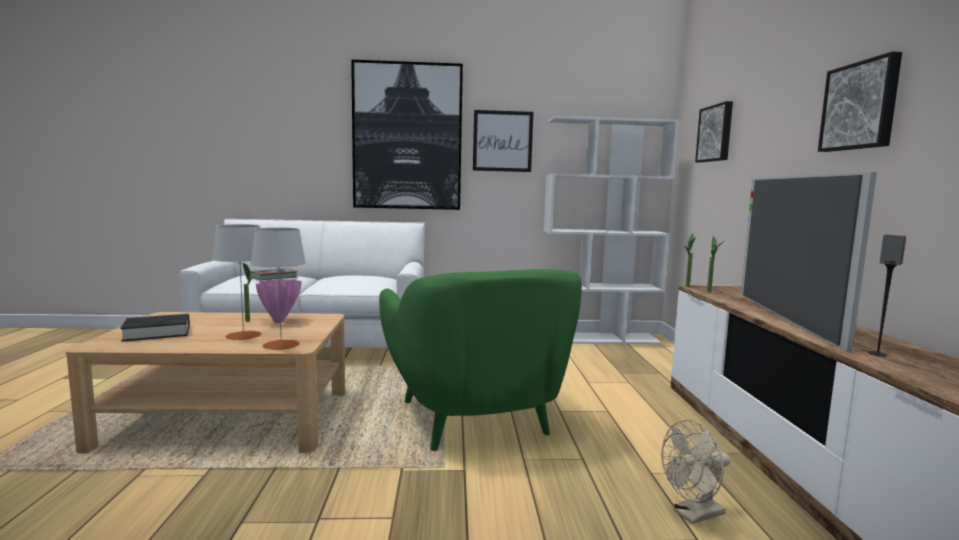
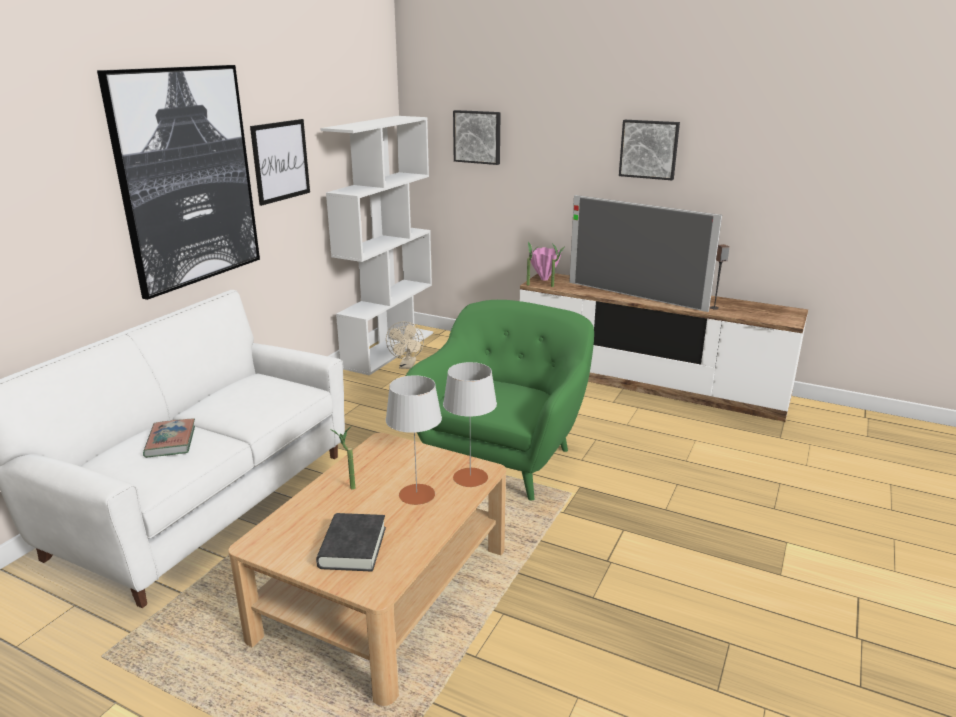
camera: 60 degrees left, 15 degrees up
(279, 322) = (376, 470): pink vase -> pink vase (545, 279)
(474, 420) = (505, 459): green armchair -> green armchair turned 75 degrees counterclockwise
(693, 515) = (675, 431): beige fan -> beige fan (407, 366)

